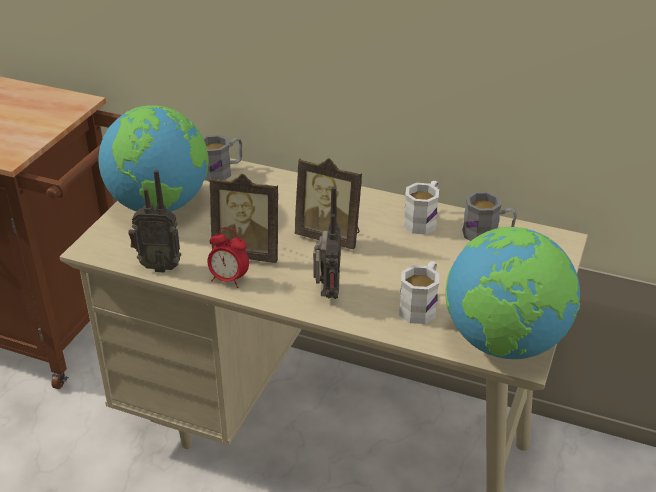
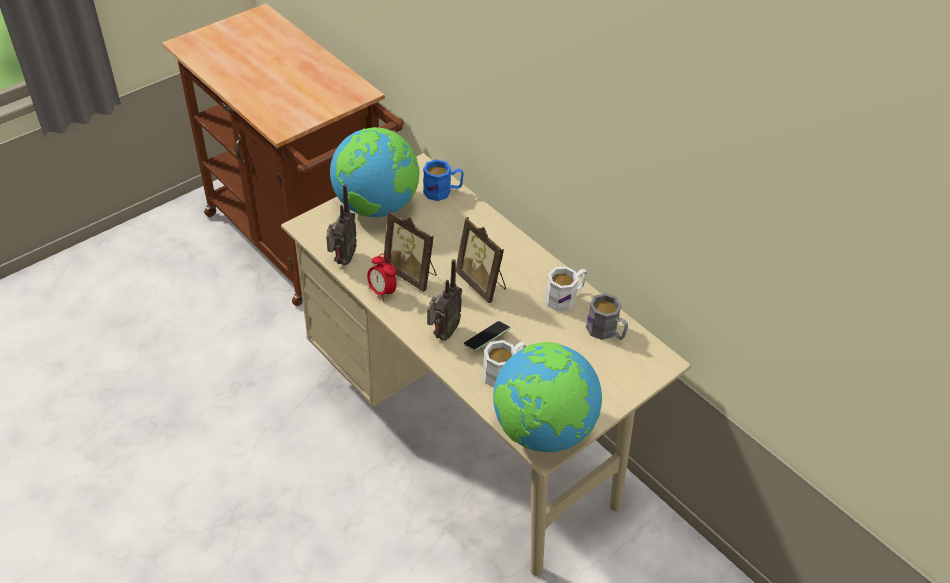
camera: 25 degrees right, 10 degrees up
(159, 266) = (342, 260): radio -> radio turned 105 degrees counterclockwise
(222, 171) = (443, 191): grey mug -> blue mug
(378, 284) = (486, 340): none -> phone

